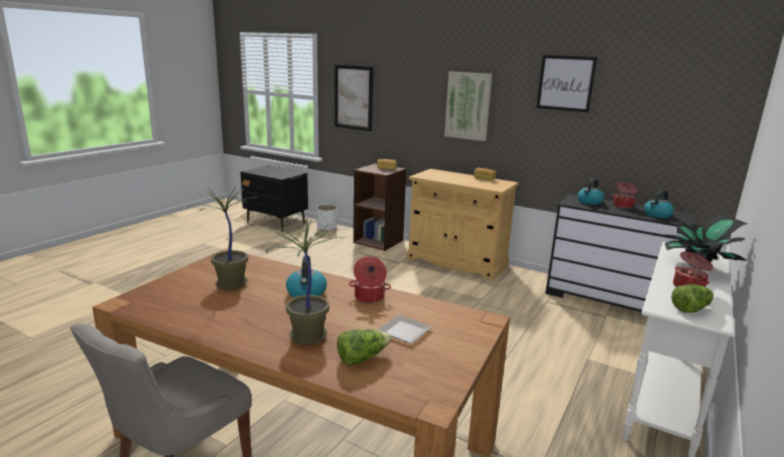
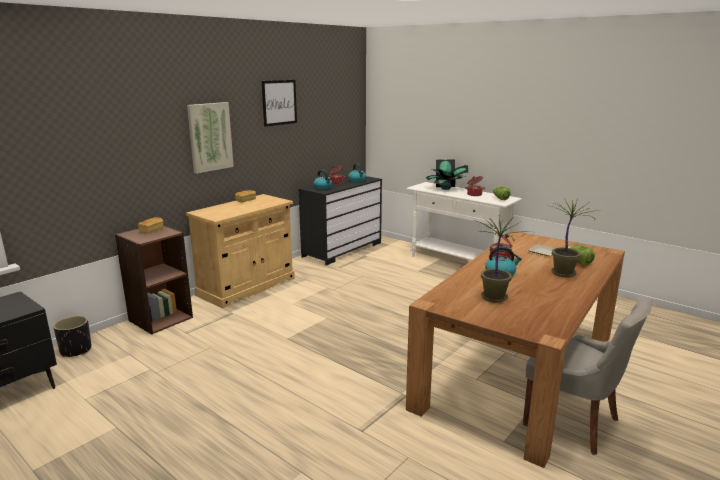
camera: 80 degrees left, 0 degrees up
(327, 228) = (76, 350): white planter -> black planter
(353, 97) = (61, 158): picture -> none

